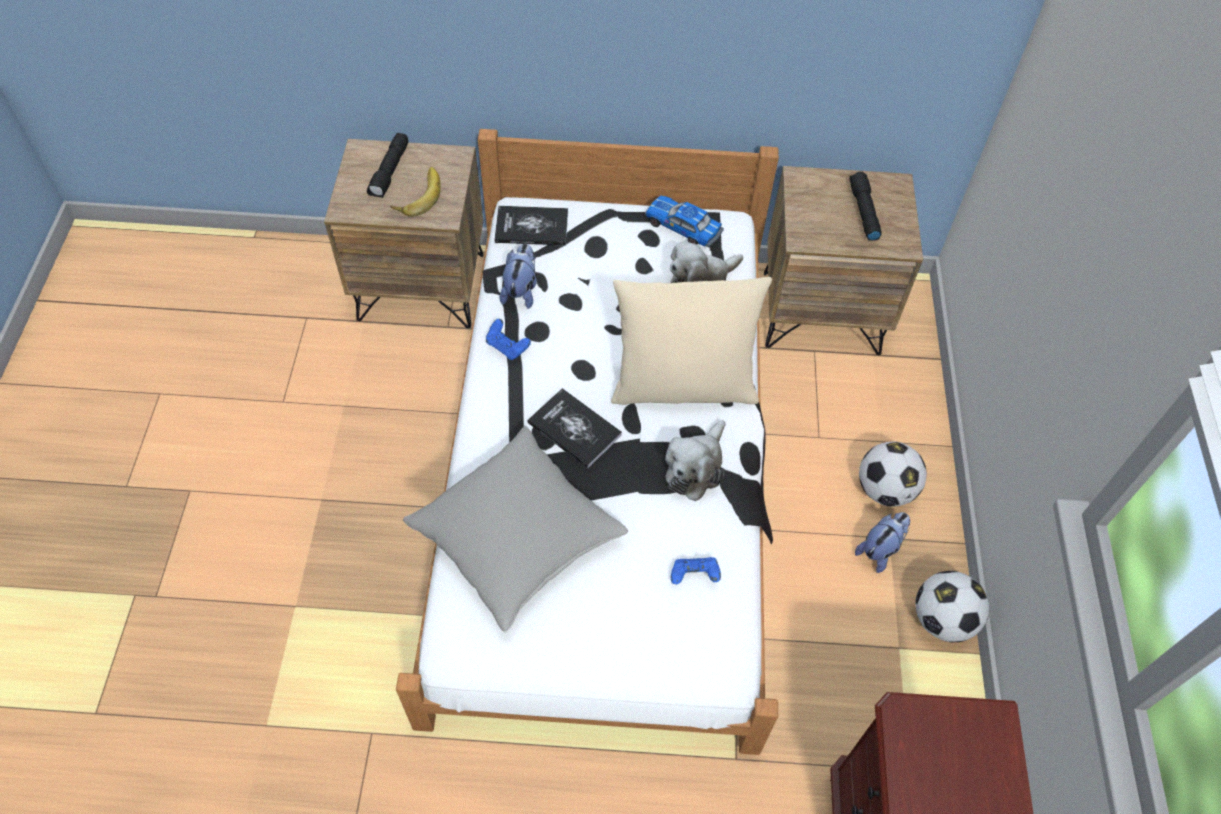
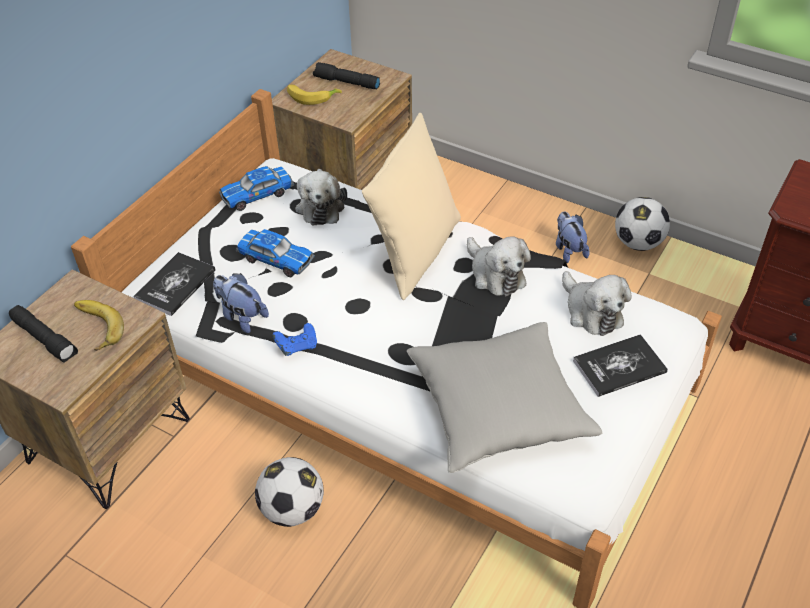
camera: 60 degrees left, 10 degrees down
(574, 429) = (413, 333): book -> book (619, 366)
(603, 281) = (275, 259): none -> toy car
(694, 576) = (591, 311): blue game controller -> plush toy
(818, 195) = (312, 97): none -> banana
(884, 489) = (522, 227): football -> football (292, 509)

